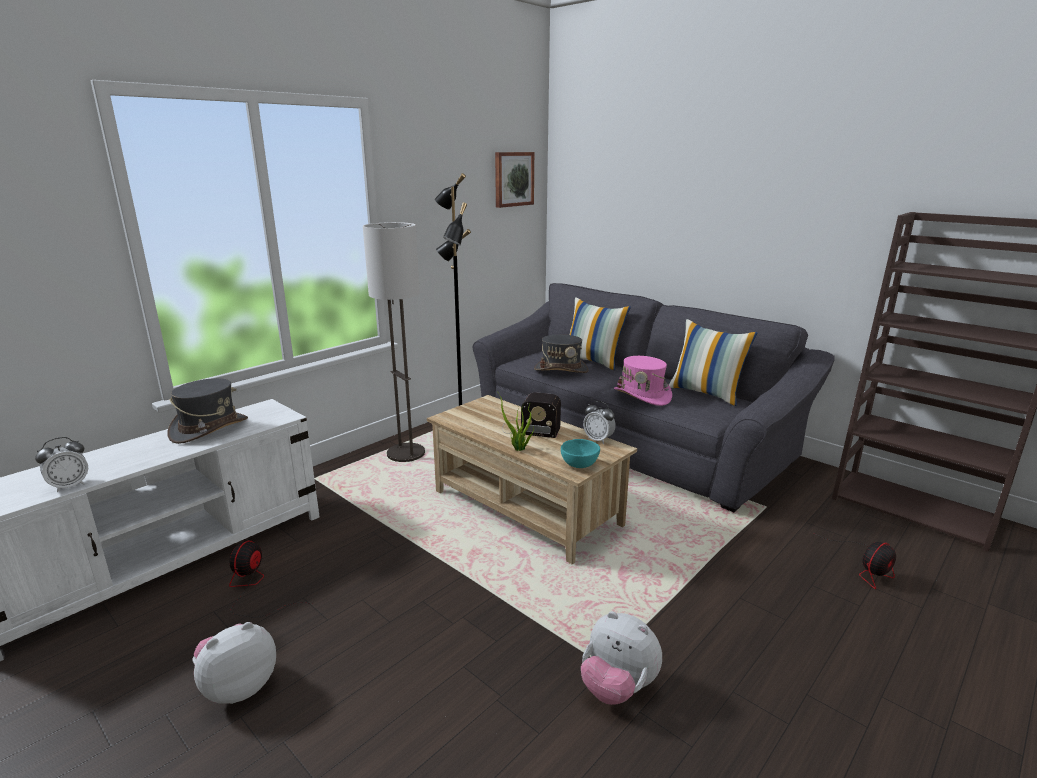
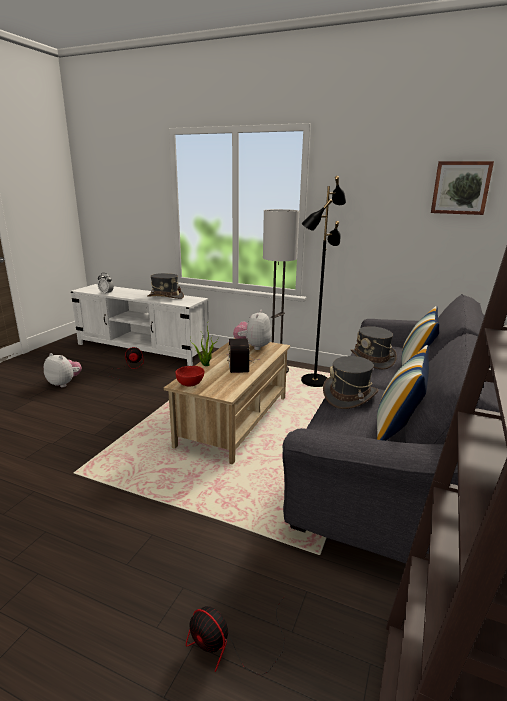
camera: 70 degrees right, 0 degrees up
(579, 465) = (190, 384): turquoise bowl -> red bowl
(598, 440) = (237, 387): alarm clock -> none
(617, 688) = (54, 480): plush toy -> plush toy (253, 347)
(642, 395) = (349, 396): pink hat -> grey hat

